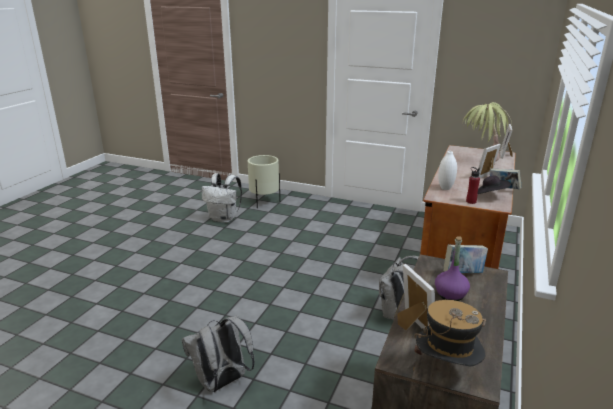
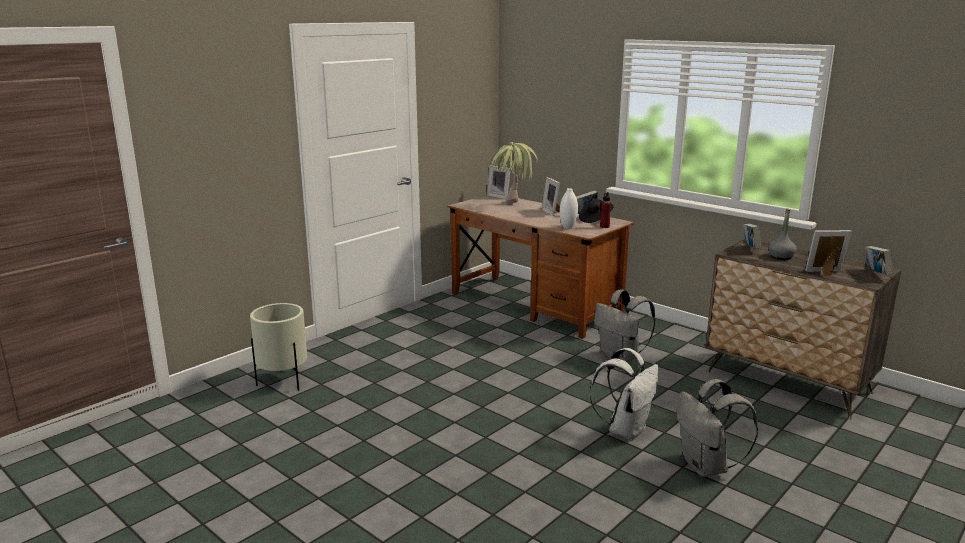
camera: 70 degrees left, 5 degrees down
(224, 219) = (306, 421): white backpack -> white backpack (625, 429)
(445, 371) = (876, 274): hat -> book
(450, 294) = (781, 257): purple bottle -> grey bottle

